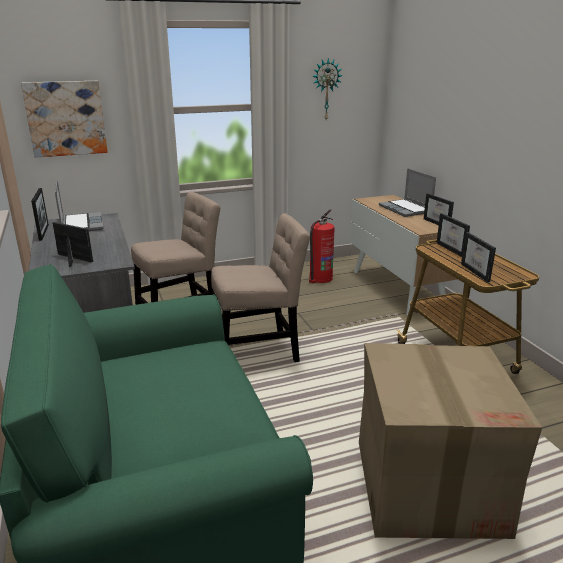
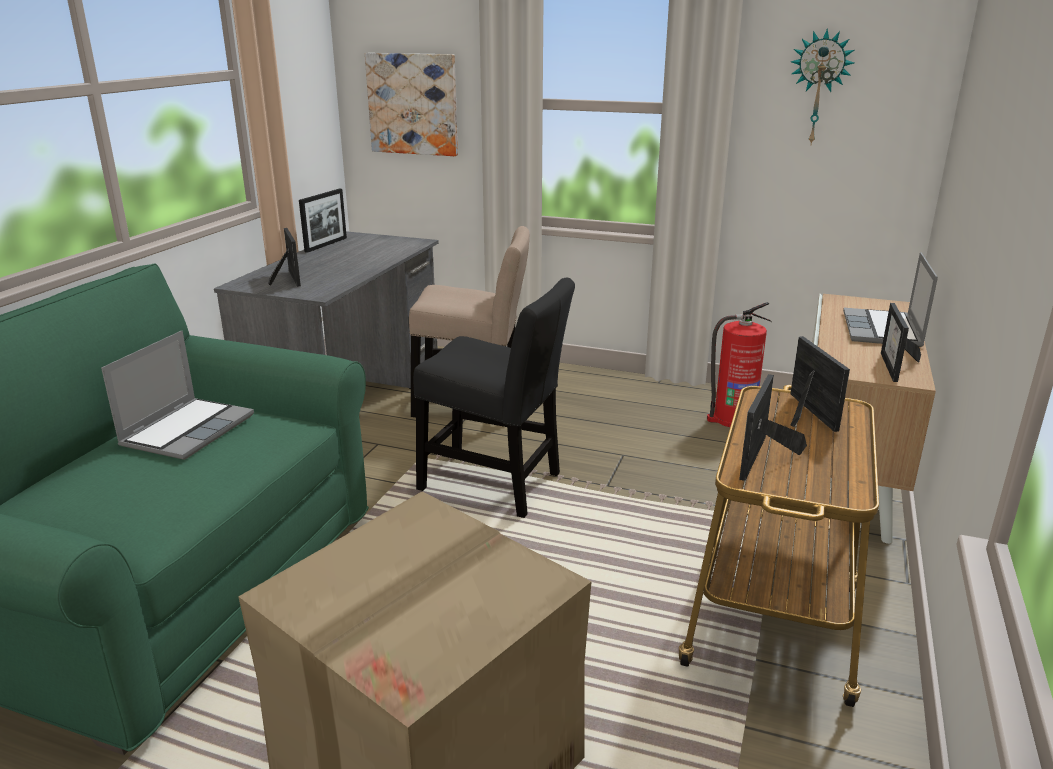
camera: 40 degrees right, 0 degrees up
(81, 224) = (376, 244): laptop -> laptop (188, 430)
(259, 351) = (496, 484): beige chair -> black chair
(454, 249) = (804, 412): picture frame -> picture frame turned 150 degrees clockwise

